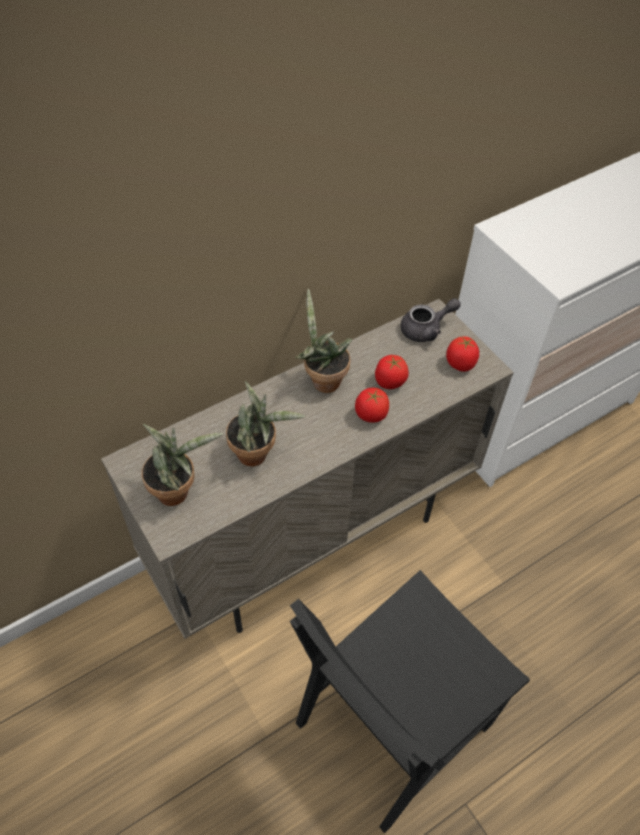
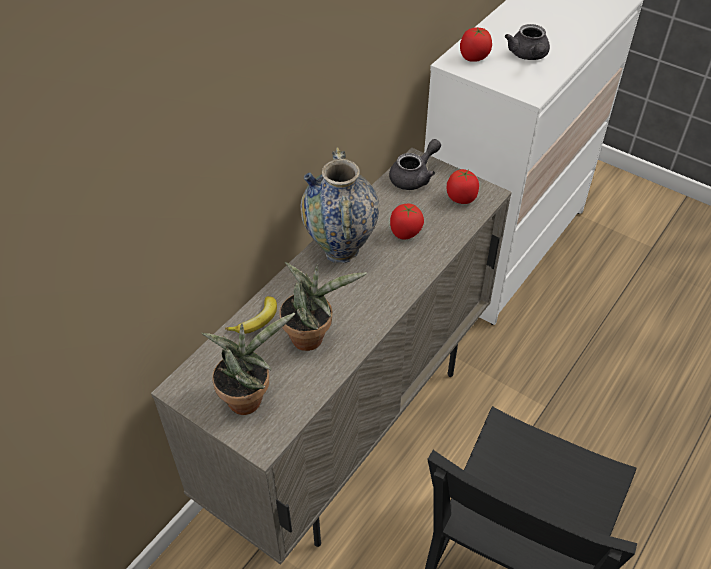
camera: 20 degrees left, 5 degrees down
(217, 423) = (257, 321): none -> banana
(322, 380) = (340, 249): potted plant -> vase
(370, 415) = (403, 267): tomato -> tomato (473, 58)
(578, 241) = (528, 56): none -> grey teapot

